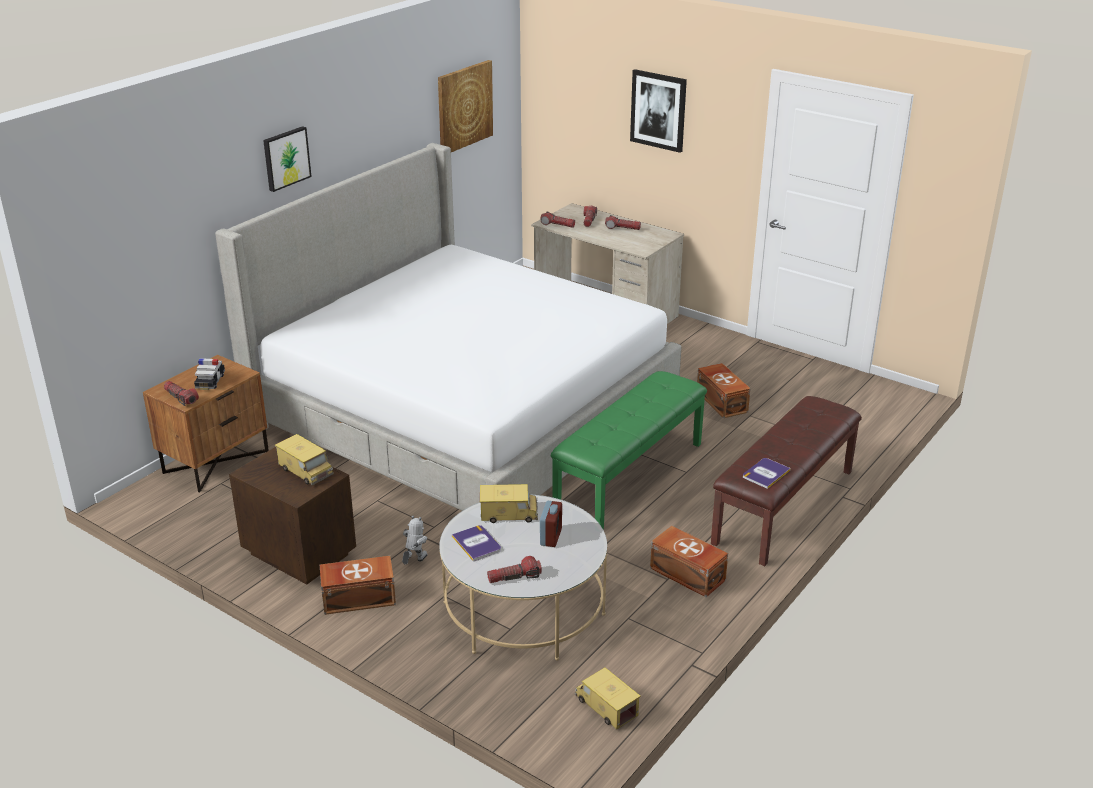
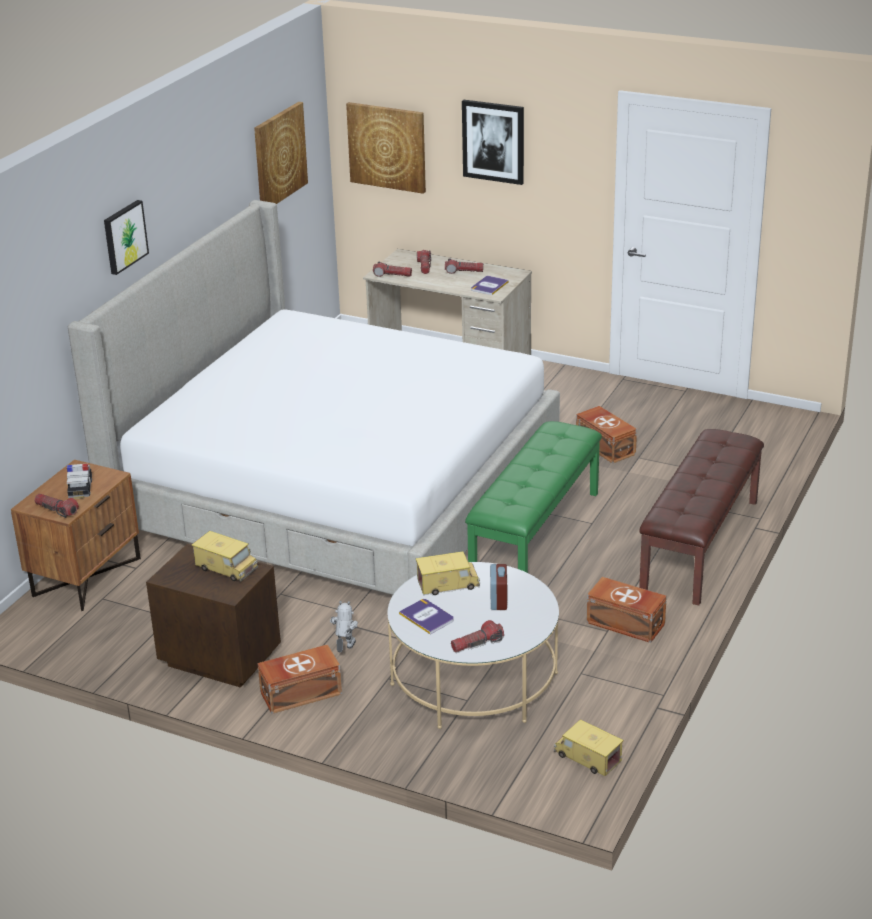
camera: 10 degrees left, 0 degrees up
(568, 109) = (387, 147): none -> picture
(765, 473) = (689, 511): book -> book (489, 286)

